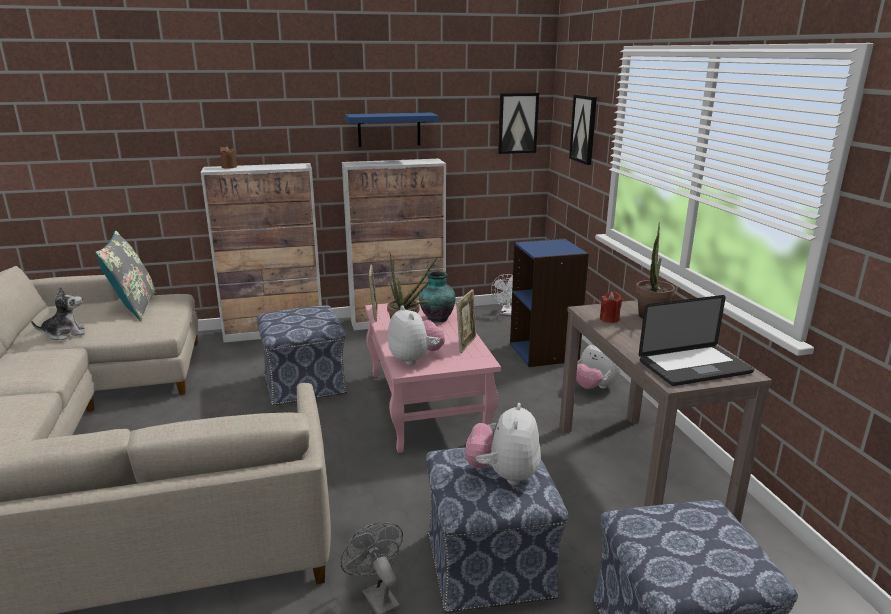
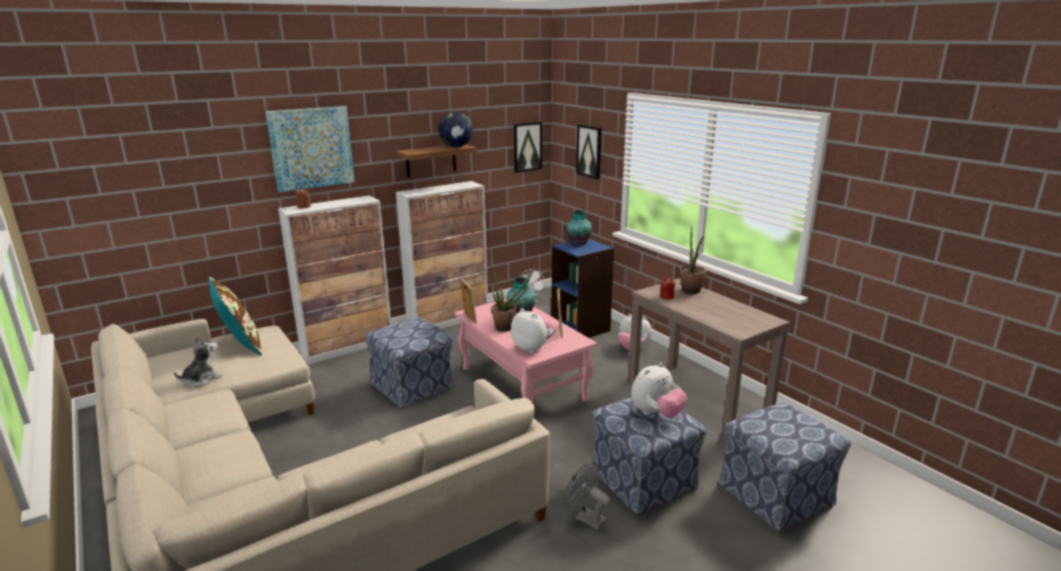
camera: 20 degrees left, 0 degrees up
(133, 307) = (240, 345): grey pillow -> brown pillow
(244, 102) = (311, 148): none -> picture
(389, 129) = (431, 160): blue shelf -> brown shelf
(416, 114) = (456, 146): none -> globe
(503, 475) = (656, 414): plush toy -> plush toy turned 120 degrees counterclockwise
(547, 244) = (578, 243): none -> vase
(694, 367) = (743, 321): laptop -> none

